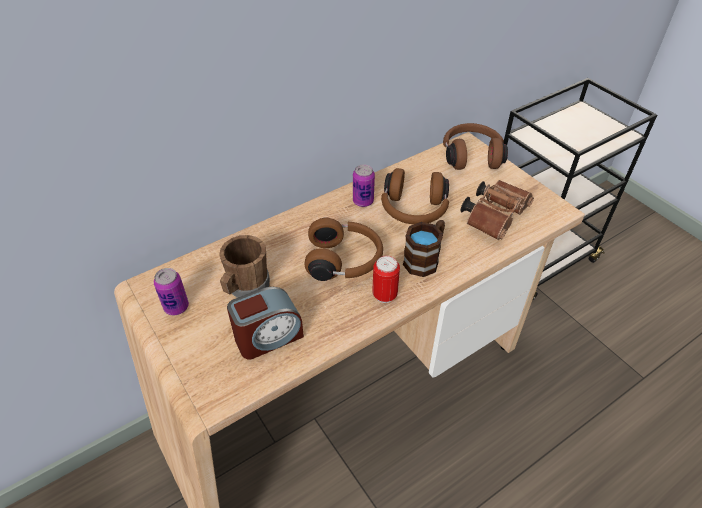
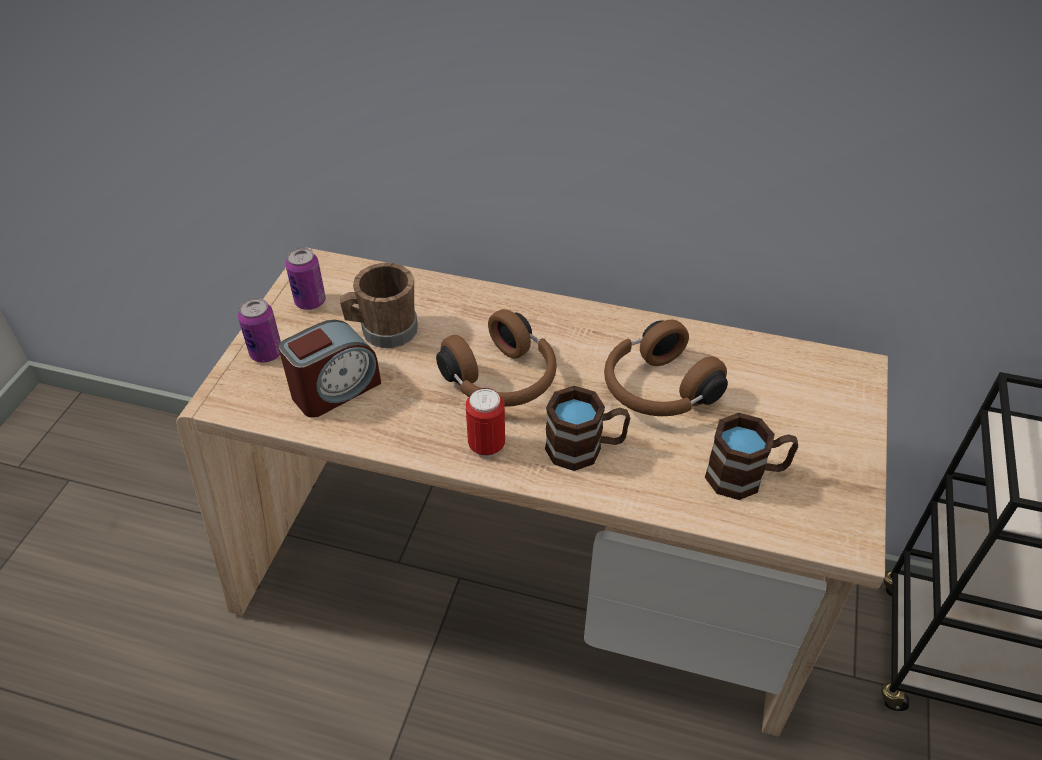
camera: 50 degrees right, 0 degrees up
(268, 337) = (335, 389): alarm clock -> alarm clock turned 60 degrees counterclockwise
(363, 201) = (616, 338): can -> can (266, 353)
(471, 156) = (838, 386): brown headphones -> none
(495, 216) = (746, 476): brown binoculars -> brown mug

